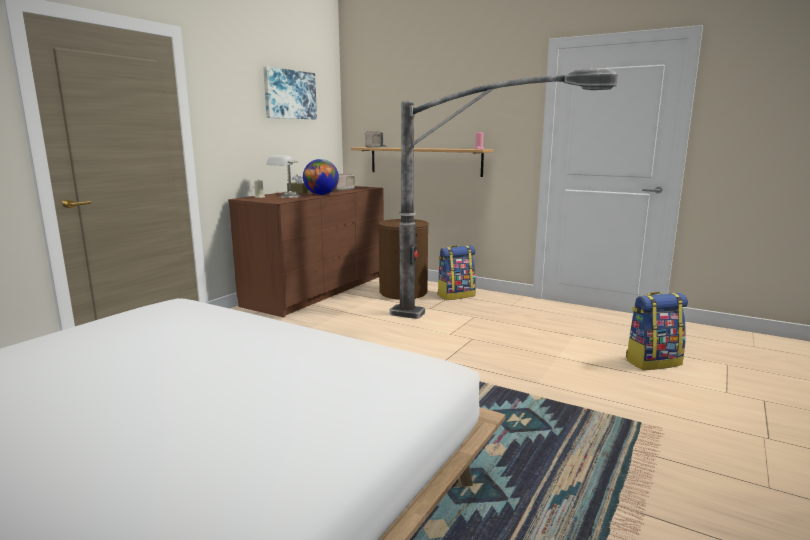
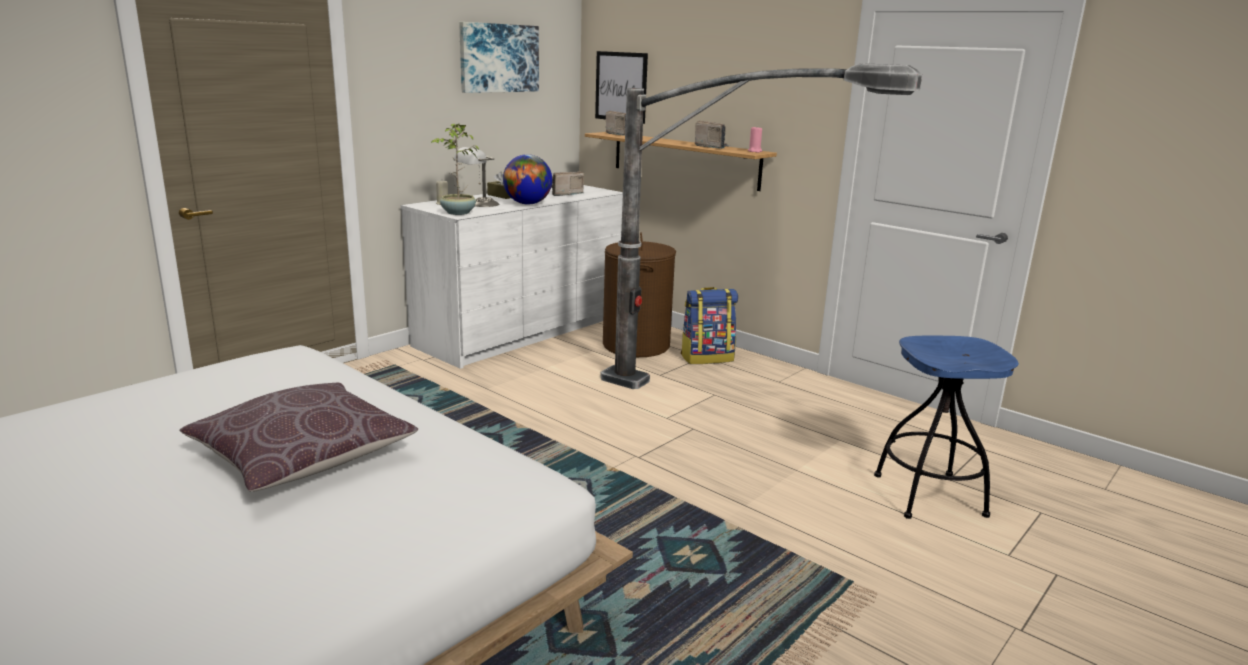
camera: 10 degrees right, 5 degrees up
(234, 367) = (304, 457): none -> brown pillow
(276, 201) = (458, 213): none -> potted plant
(317, 290) = (522, 331): brown dresser -> white dresser
(373, 115) = (621, 87): none -> picture
(447, 148) = (712, 147): none -> radio
(652, 362) = (930, 495): backpack -> blue stool

